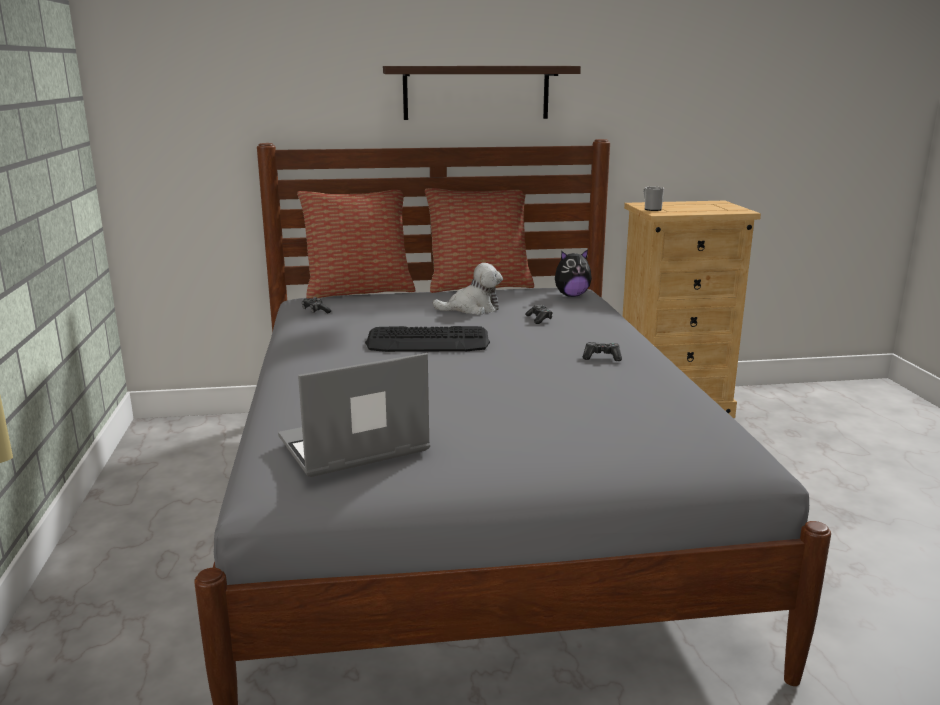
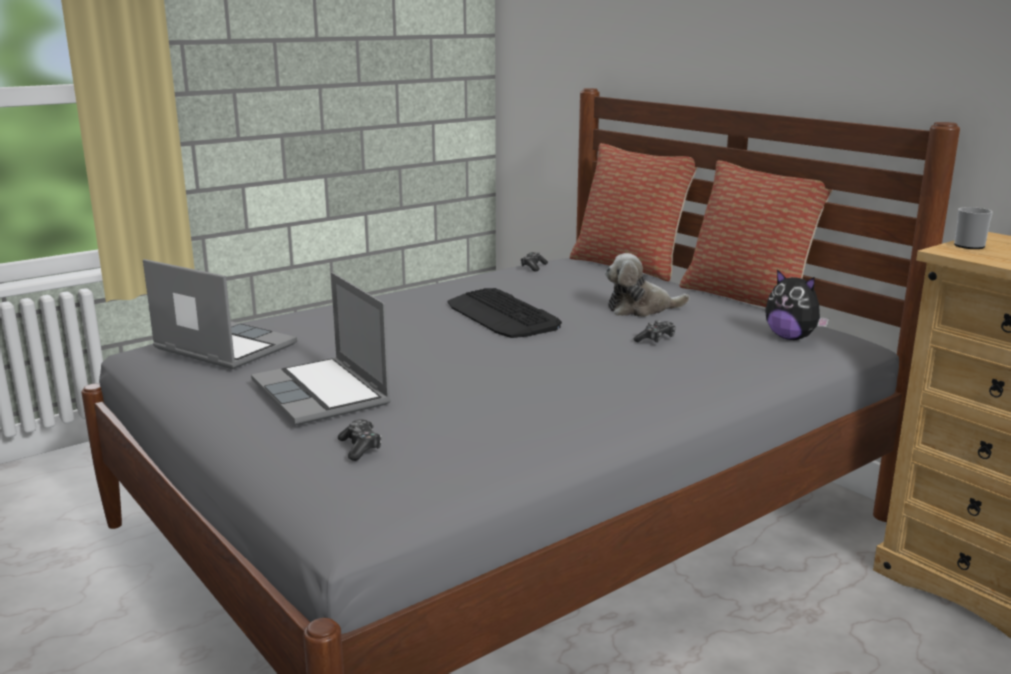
camera: 60 degrees right, 0 degrees up
(472, 309) = (640, 309): plush toy -> plush toy turned 120 degrees clockwise
(476, 92) = (800, 42): shelf -> none
(532, 425) = (323, 394): none -> laptop
(602, 357) = (563, 388): game controller -> game controller (360, 447)

